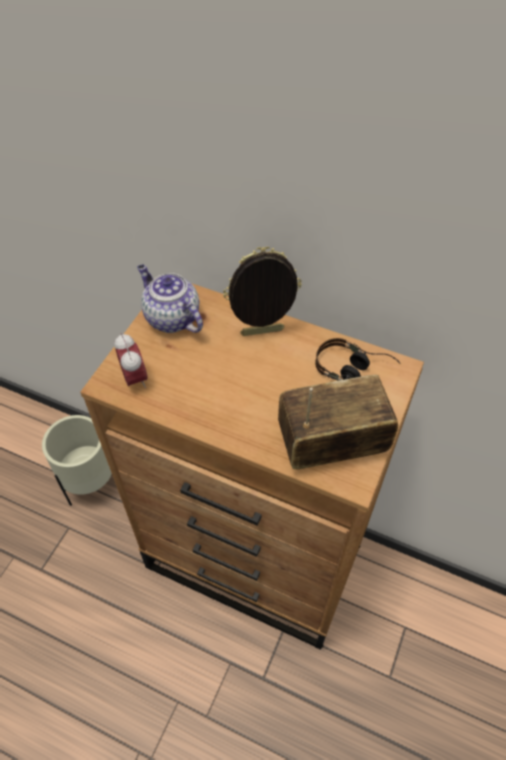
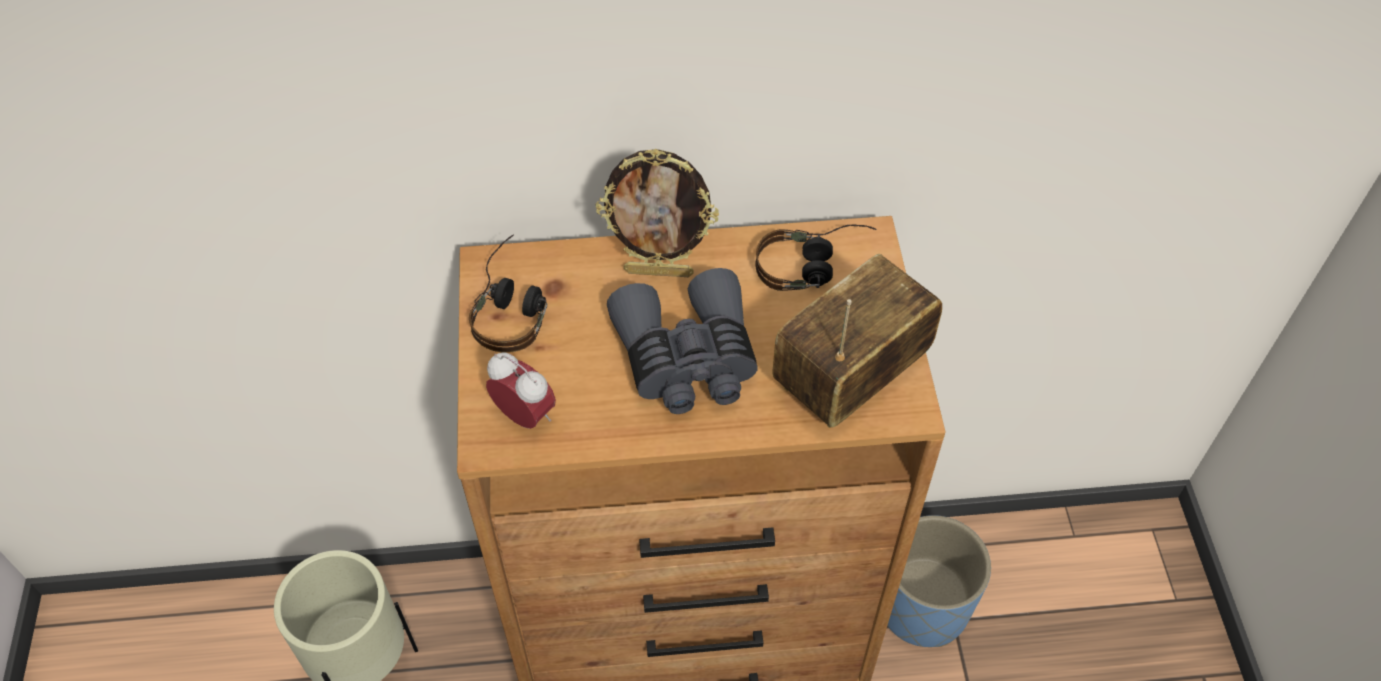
camera: 30 degrees left, 0 degrees up
(171, 318) = (513, 307): teapot -> headphones
(243, 389) = (687, 359): none -> grey binoculars
(262, 333) = (659, 271): picture frame -> picture frame turned 135 degrees counterclockwise
(392, 609) = (923, 606): none -> blue planter

